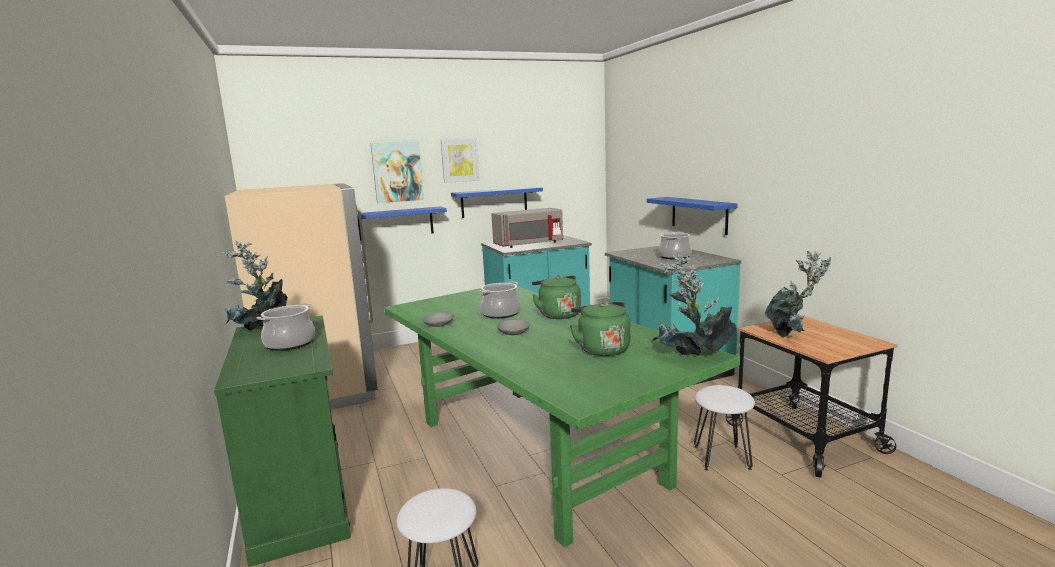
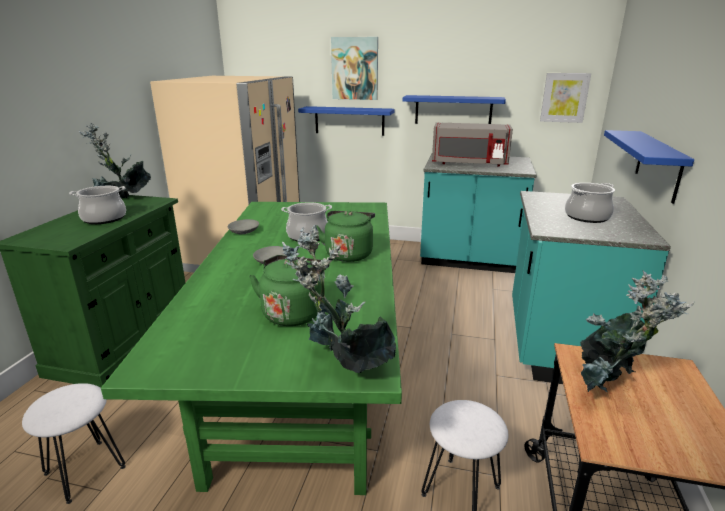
camera: 35 degrees right, 10 degrees up
(460, 160) = (420, 60): picture -> picture (564, 97)

